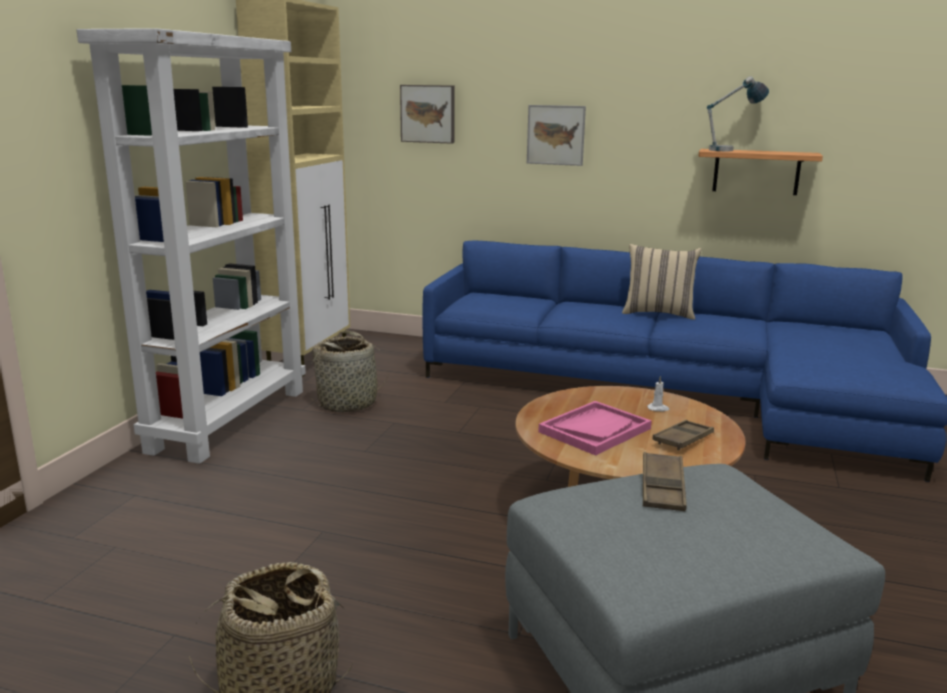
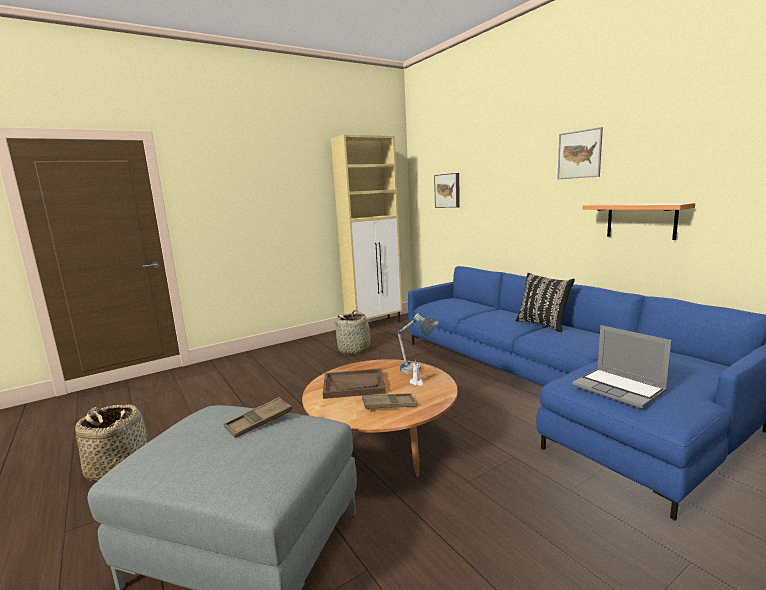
camera: 40 degrees right, 5 degrees down
(229, 419) = (298, 346): white bookcase -> none
(555, 135) = (508, 199): picture -> picture (579, 154)
(595, 430) = (354, 385): pink tray -> brown tray
(658, 313) = (543, 324): beige pillow -> black pillow
(731, 150) = (614, 204): table lamp -> table lamp (417, 372)
(851, 367) = (619, 389): none -> laptop

